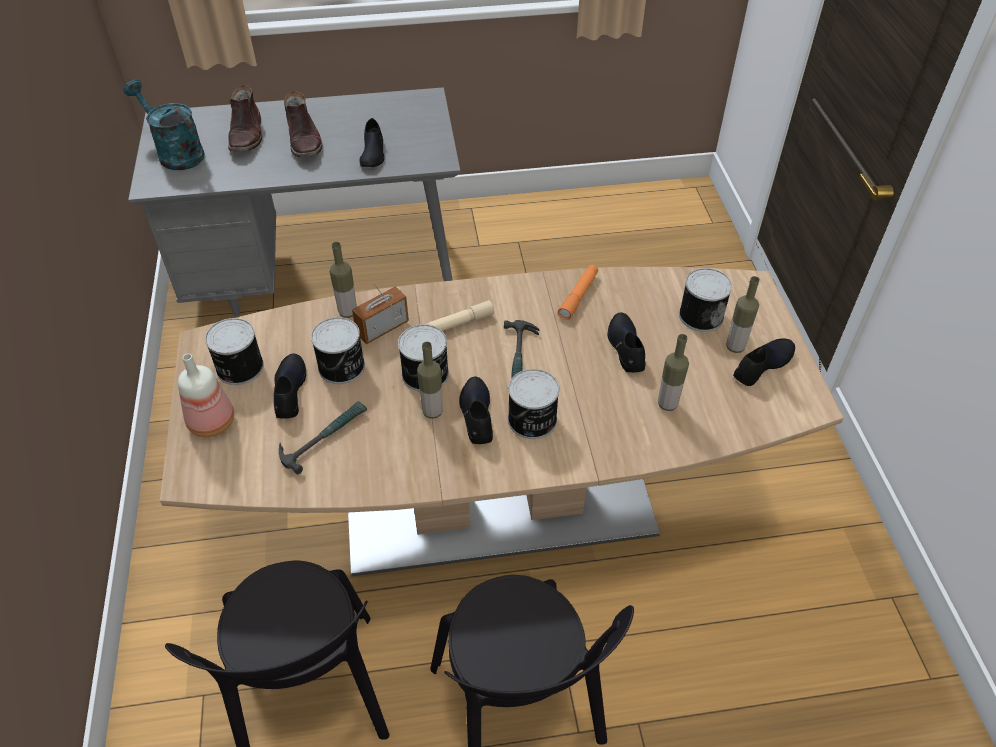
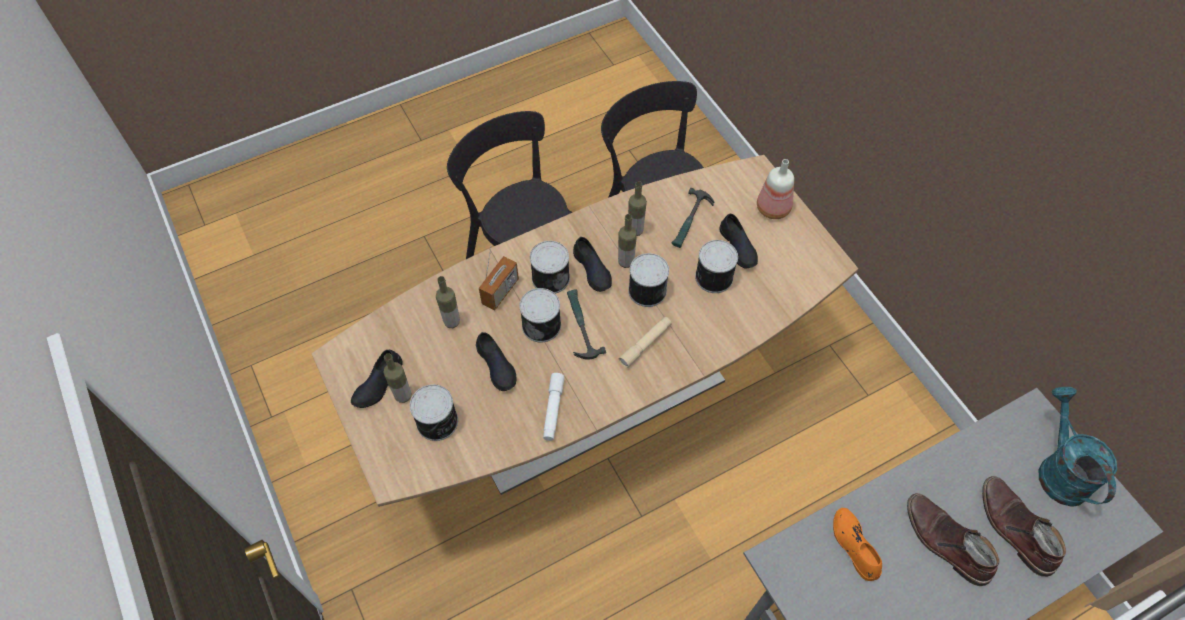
camera: 160 degrees right, 10 degrees up
(175, 153) = (1059, 469): turquoise watering can -> turquoise watering can turned 120 degrees counterclockwise
(238, 368) = (788, 252): can -> can (542, 324)
(348, 312) = (741, 327): bottle -> bottle (635, 231)
(373, 153) = (854, 546): black shoe -> orange shoe
(382, 328) = (704, 321): radio -> radio (500, 292)
(578, 296) = (553, 409): orange flashlight -> white flashlight

